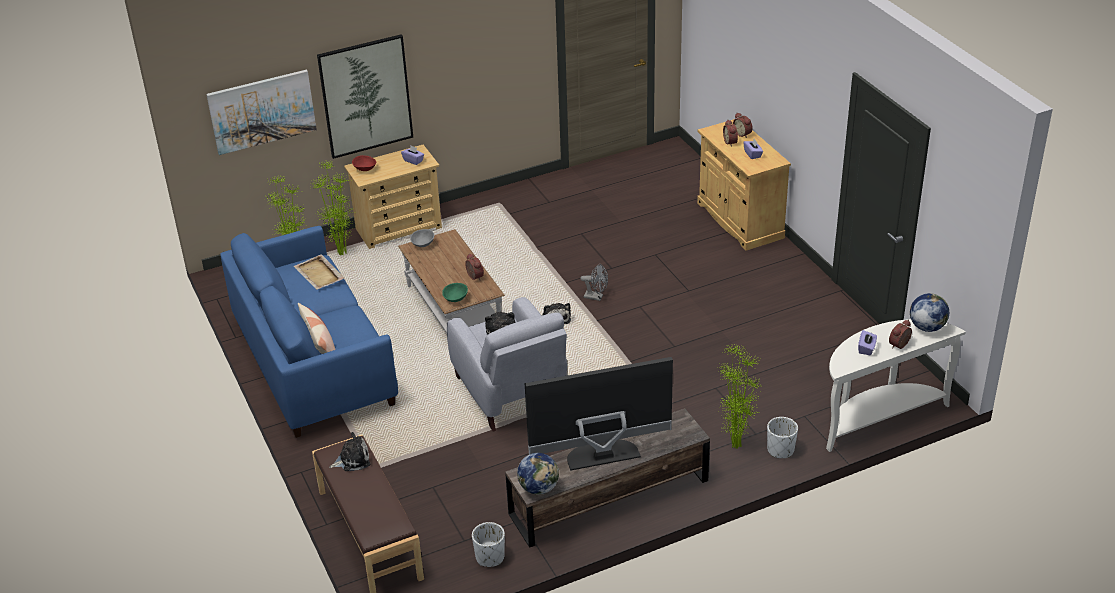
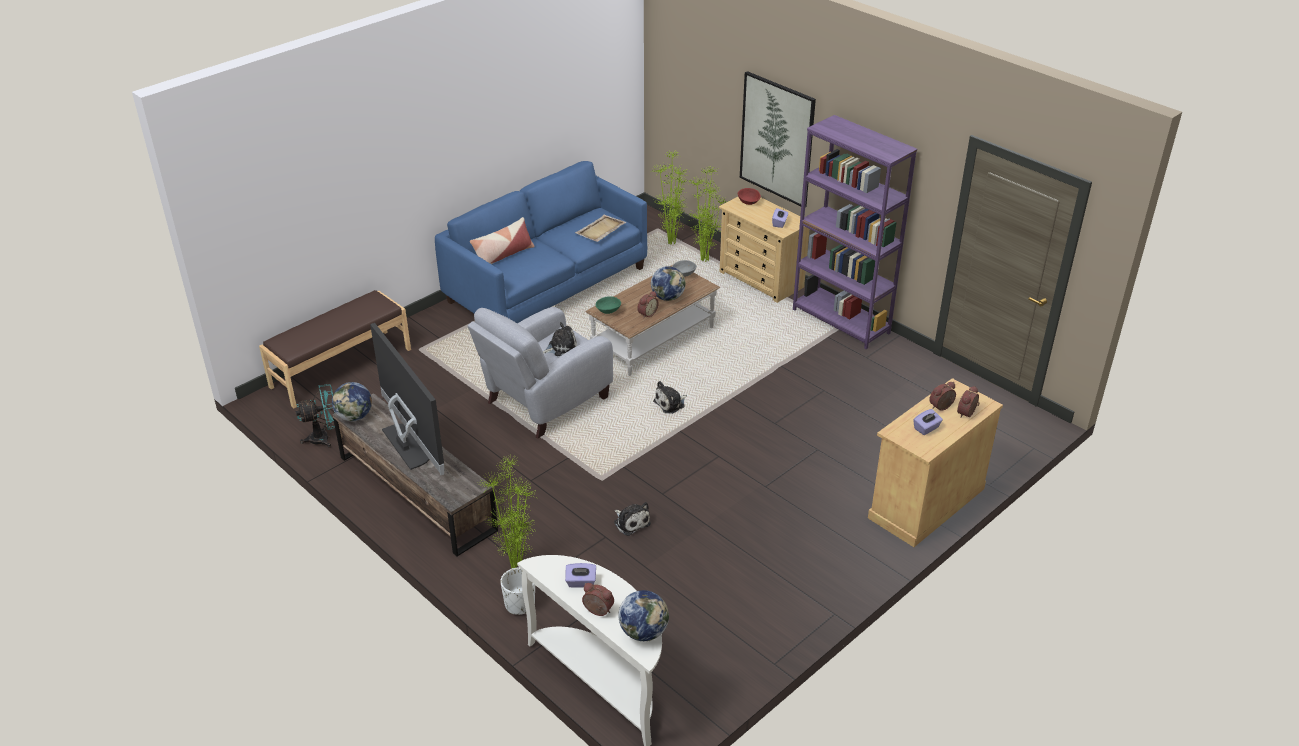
camera: 70 degrees right, 0 degrees up
(262, 111) = (700, 95): picture -> none
(352, 460) = (367, 309): plush toy -> plush toy (631, 522)
(455, 260) = (668, 297): none -> globe
(490, 557) = (325, 438): white planter -> turquoise fan
(491, 201) = (841, 321): none -> purple bookcase
(596, 297) = (719, 423): grey fan -> none

